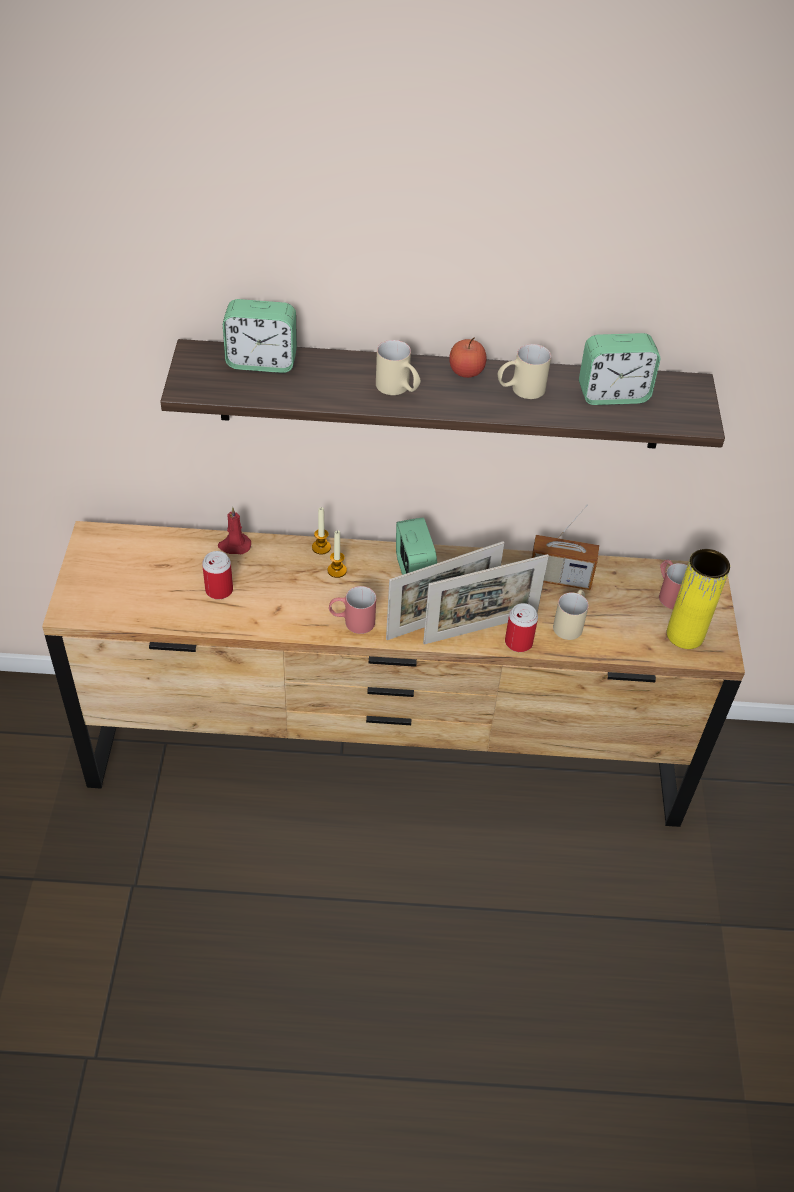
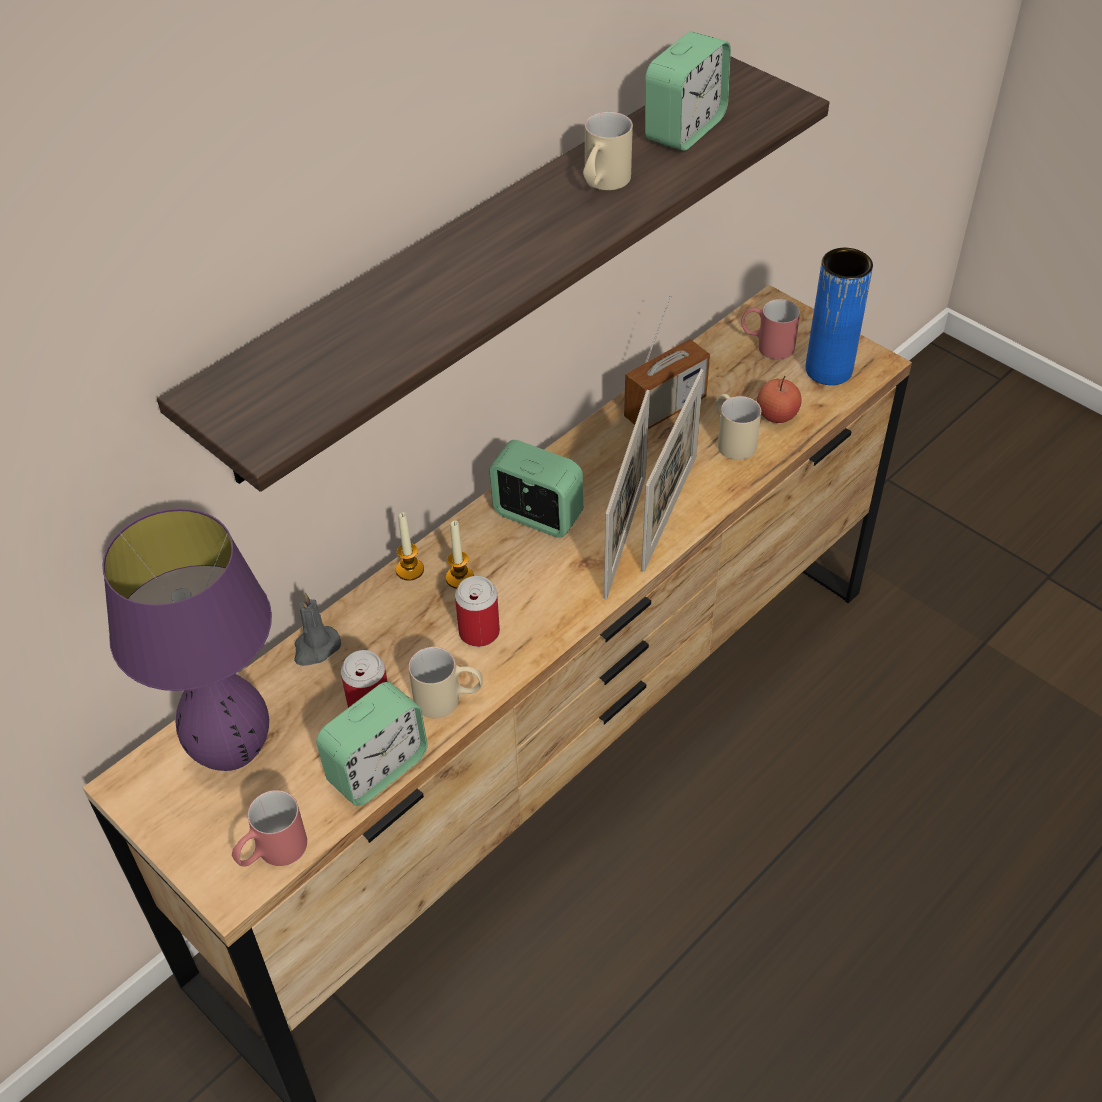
camera: 45 degrees left, 0 degrees up
(143, 559) = (233, 753): none -> purple table lamp
(234, 545) = (315, 648): red candle -> grey candle
(261, 361) = (301, 348): alarm clock -> alarm clock (377, 768)
(352, 622) = (548, 613): red mug -> red mug (272, 853)
(398, 389) = (492, 268): beige mug -> beige mug (449, 699)
(466, 372) = (525, 203): apple -> apple (777, 415)
(518, 642) = (717, 495): can -> can (479, 632)
(685, 635) = (828, 370): yellow vase -> blue vase

